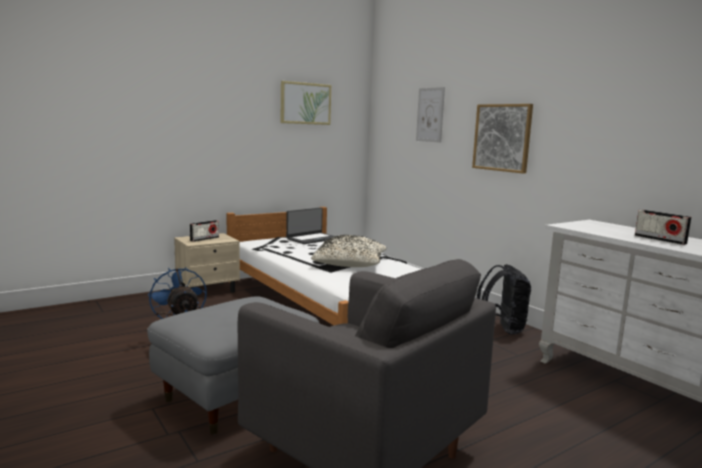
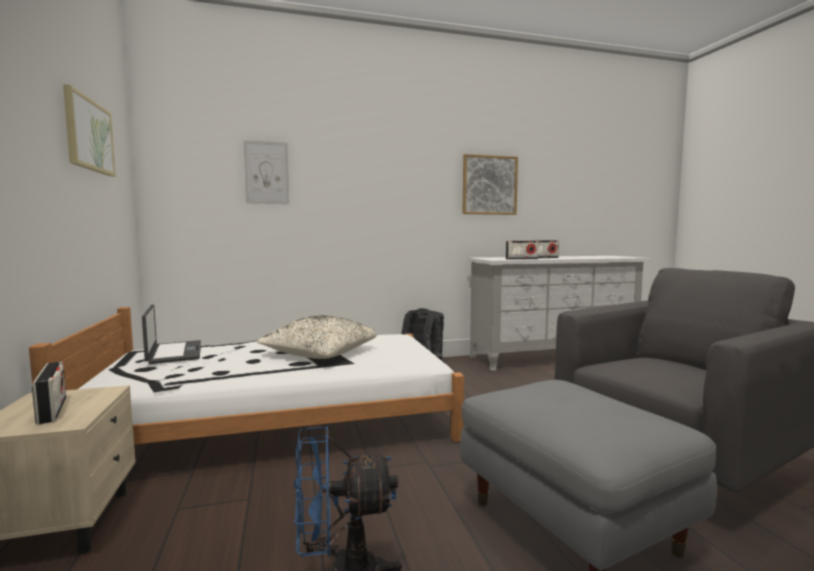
camera: 70 degrees left, 5 degrees down
(502, 137) = (372, 197): picture -> picture (489, 185)
(600, 232) = (521, 259): none -> radio

